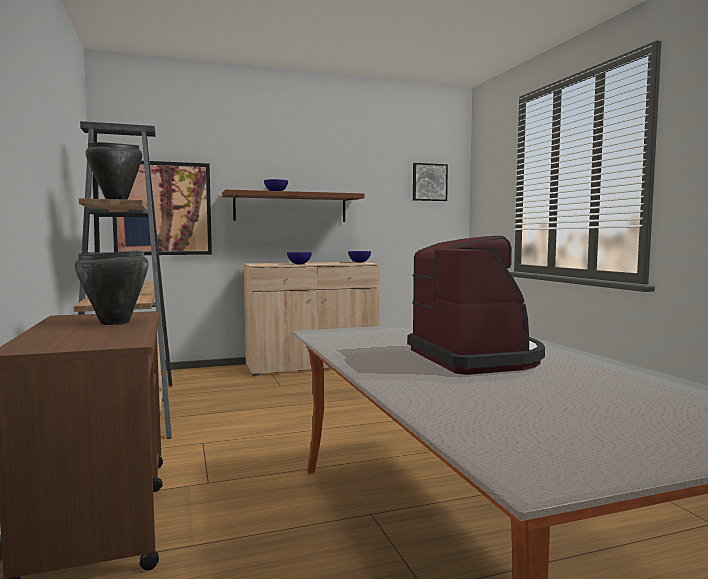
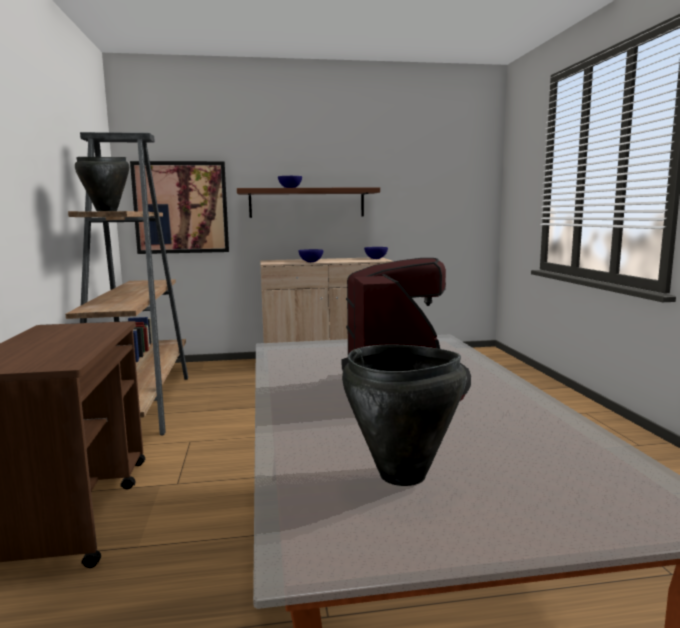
camera: 10 degrees right, 5 degrees up
(115, 323) = (80, 336): black cooking pot -> black cooking pot (403, 475)
(429, 182) = (455, 172): picture -> none

